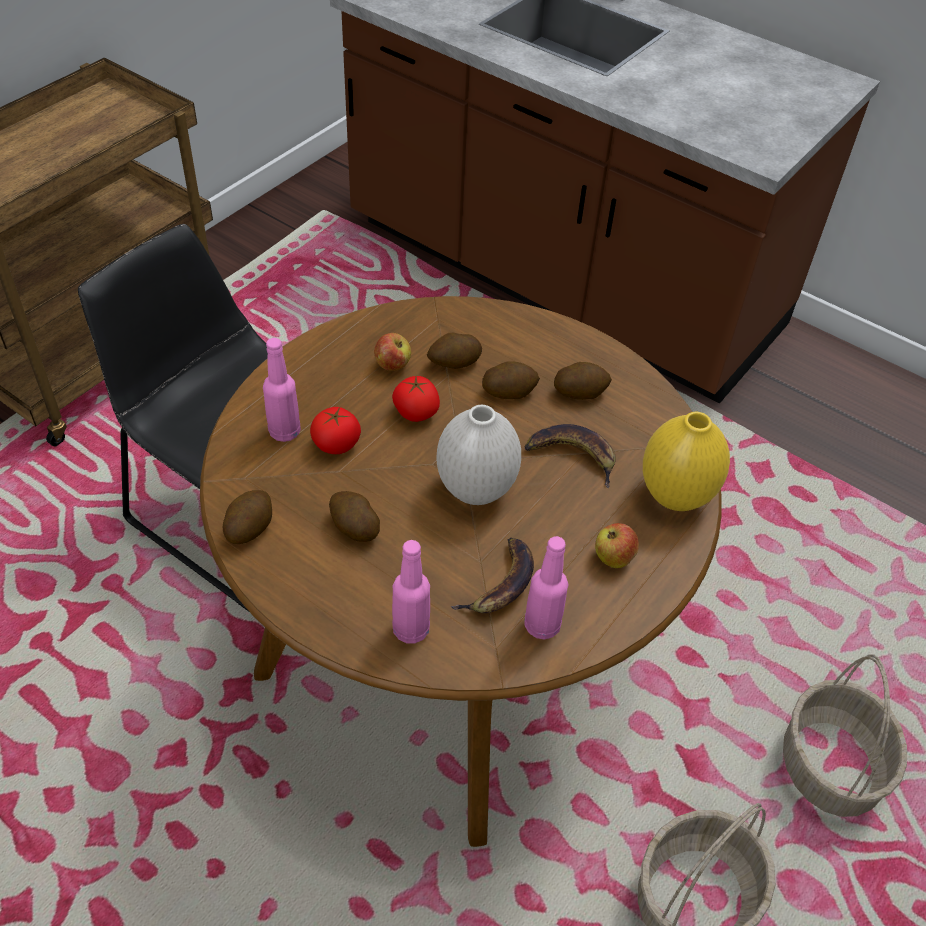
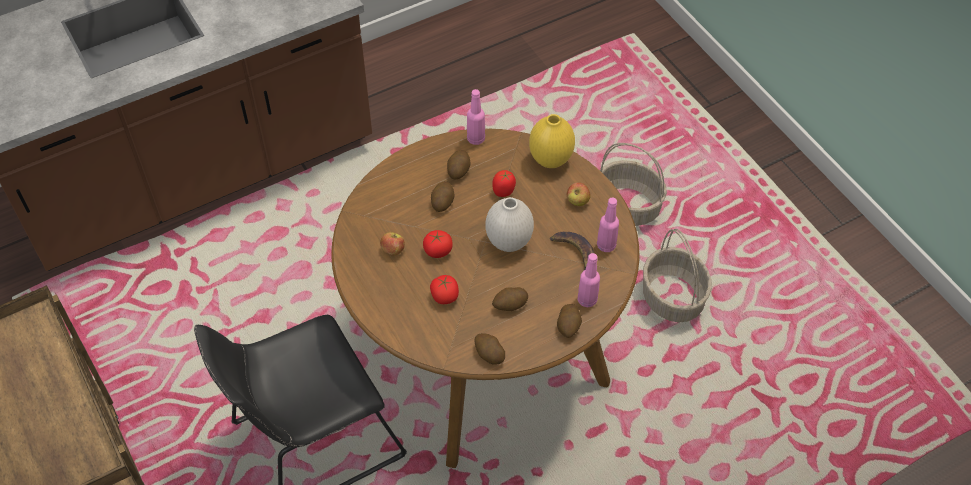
camera: 65 degrees left, 5 degrees up
(284, 432) = (423, 319): pink bottle -> pink bottle (476, 139)
(454, 363) = (406, 220): potato -> potato (568, 326)
(573, 456) = (504, 192): banana -> tomato

